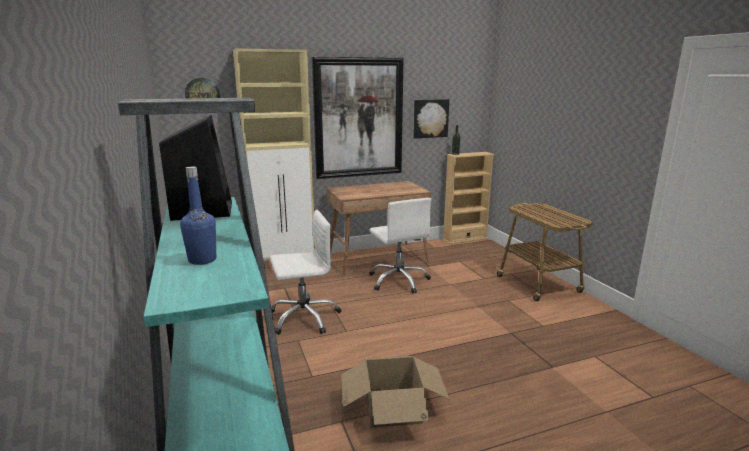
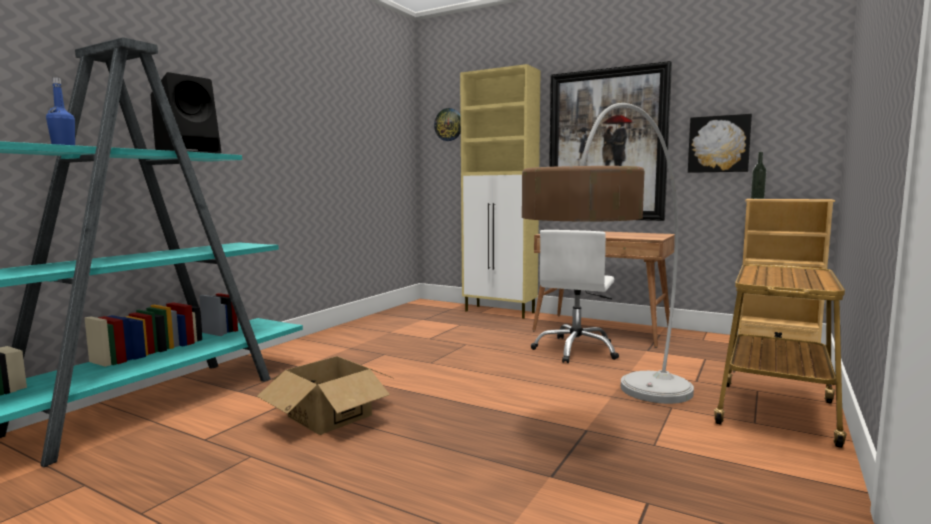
camera: 50 degrees right, 10 degrees down
(304, 317) = (424, 344): white office chair -> none
(509, 321) = (614, 422): none -> floor lamp

